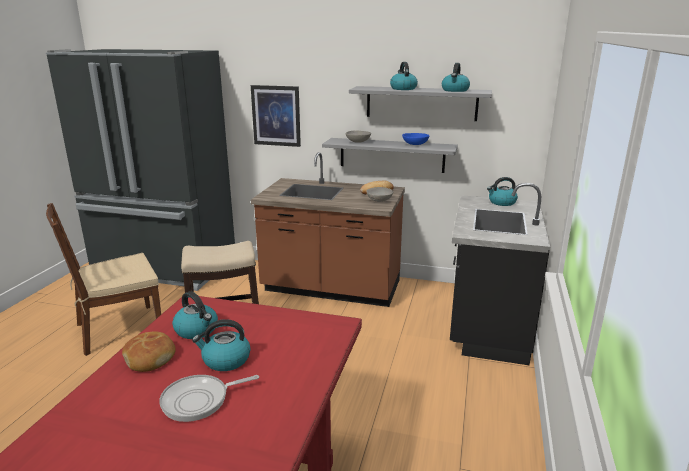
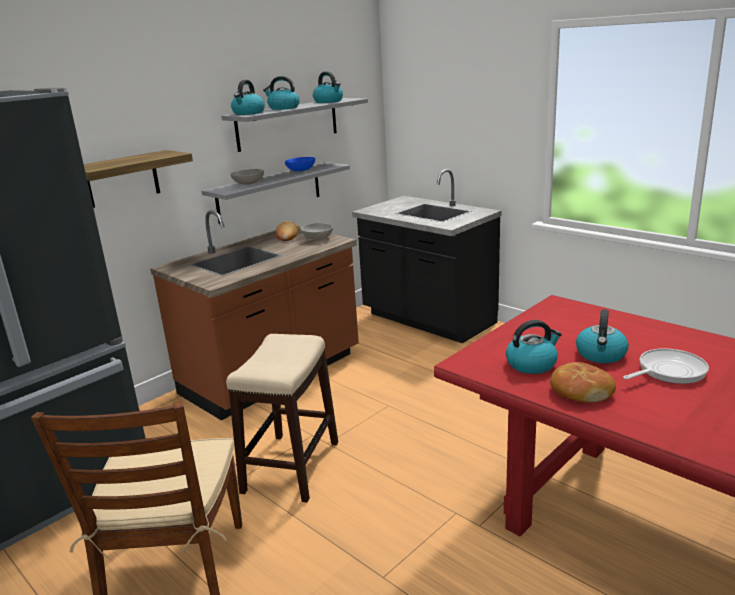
camera: 60 degrees left, 0 degrees up
(199, 400) = (668, 371): frying pan -> frying pan turned 120 degrees counterclockwise
(276, 115) = (122, 179): picture -> shelf
(501, 202) = (391, 204): kettle -> kettle (248, 113)

